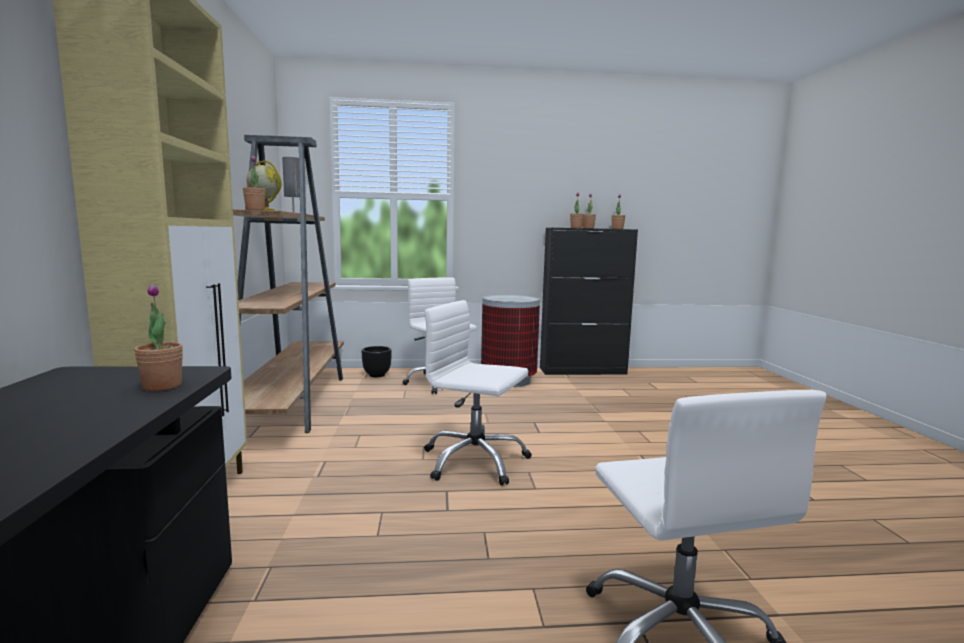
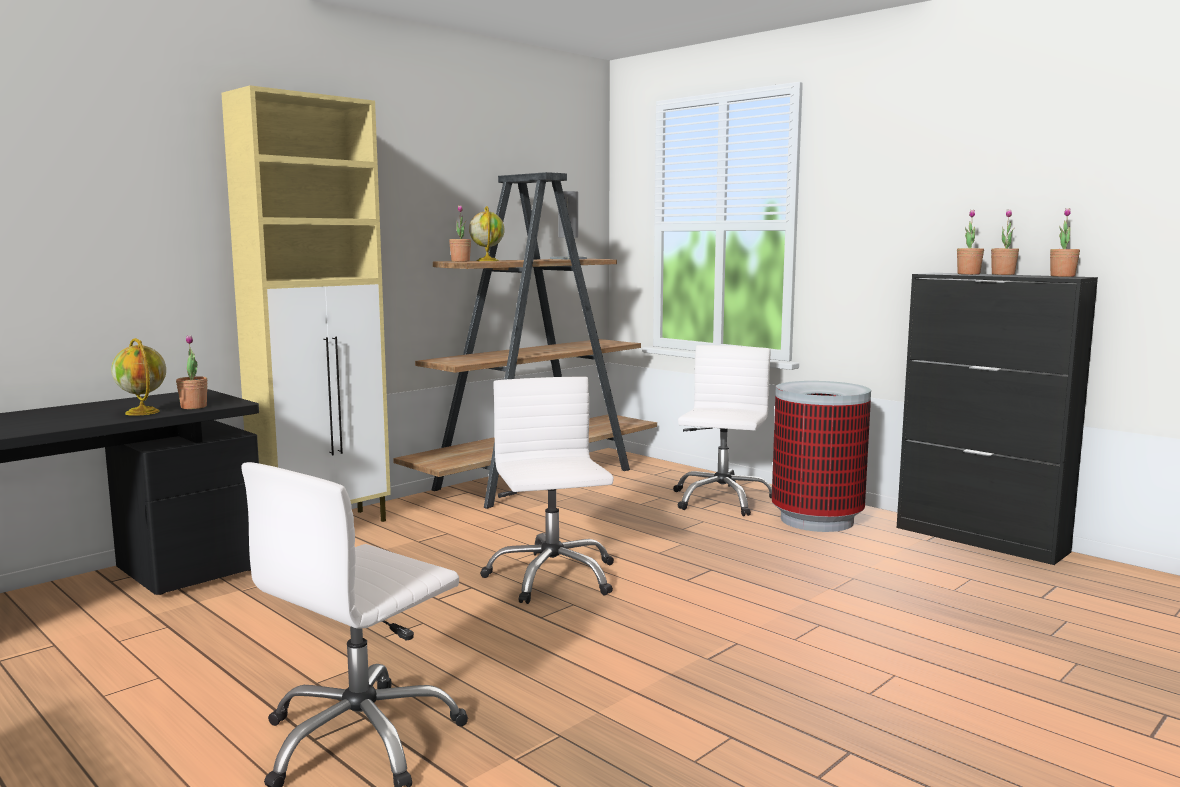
camera: 50 degrees right, 0 degrees up
(112, 408) = (143, 412): none -> globe
(376, 375) = (673, 474): black planter -> none

